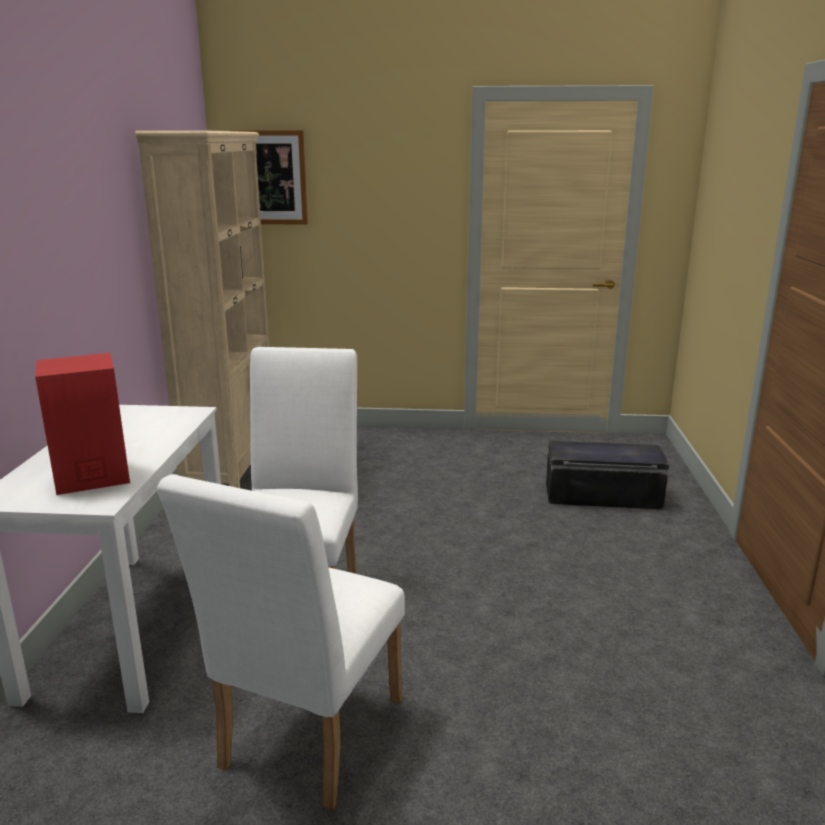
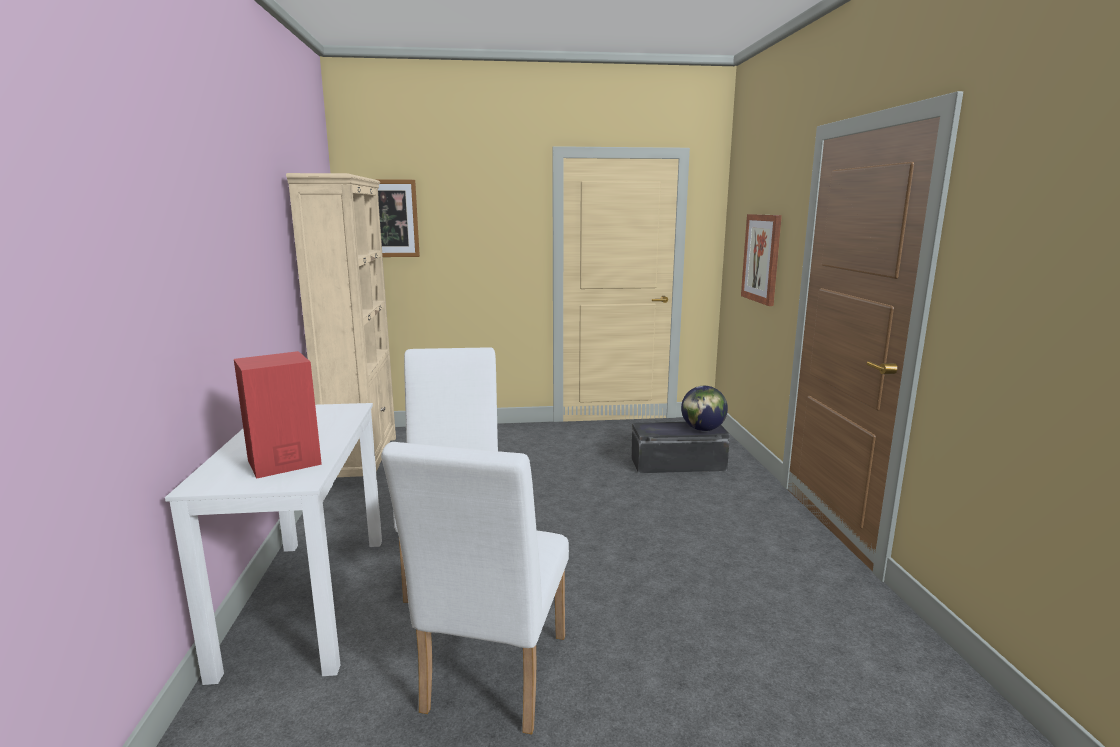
camera: 10 degrees left, 5 degrees down
(635, 455) = (702, 429): none -> globe
(732, 238) = (762, 258): none -> picture

